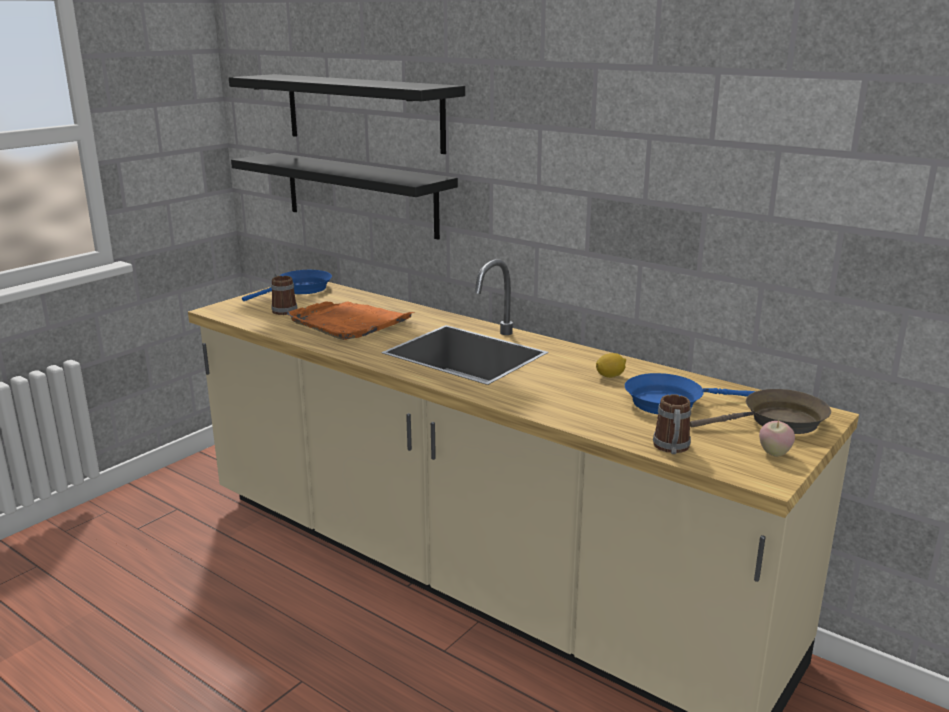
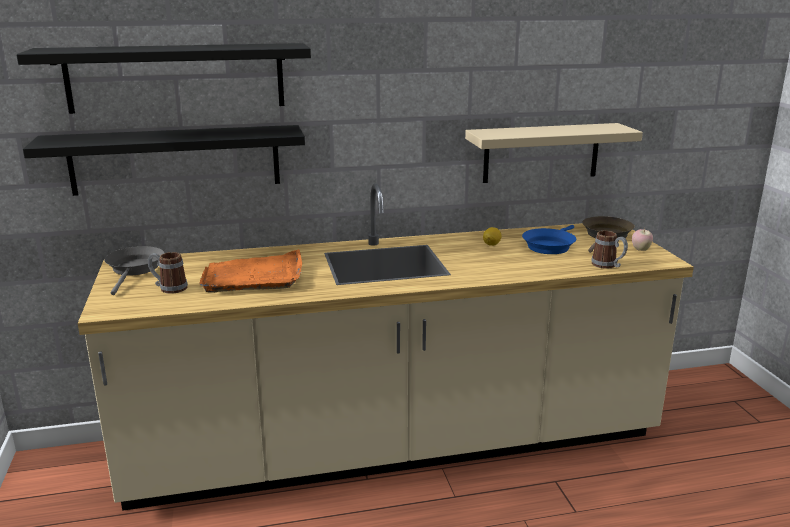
camera: 50 degrees left, 0 degrees up
(300, 289) = (135, 269): blue frying pan -> grey frying pan
(740, 273) = (541, 153): none -> beige shelf

